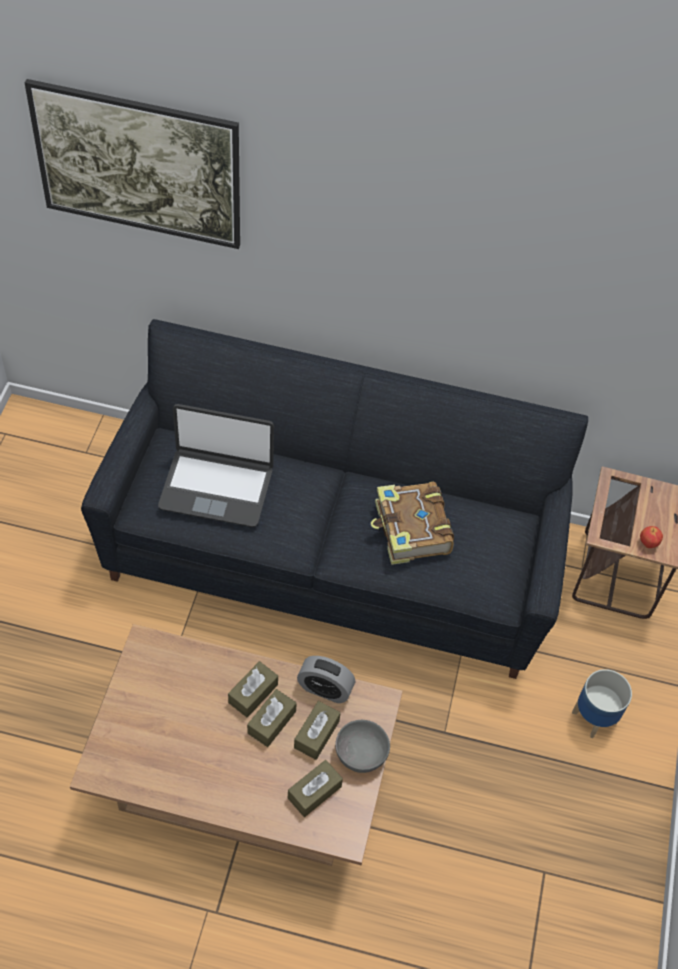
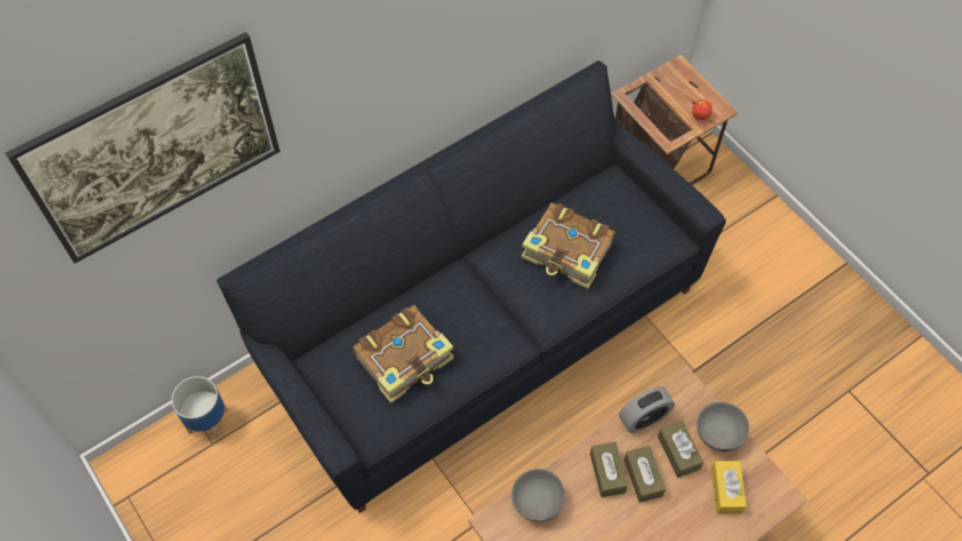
camera: 45 degrees left, 5 degrees up
(184, 661) = (536, 503): none -> grey bowl
(216, 487) = (405, 359): laptop -> book
(314, 792) = (726, 490): brown tissue box -> yellow tissue box
(594, 717) = (757, 266): planter -> planter (208, 420)

